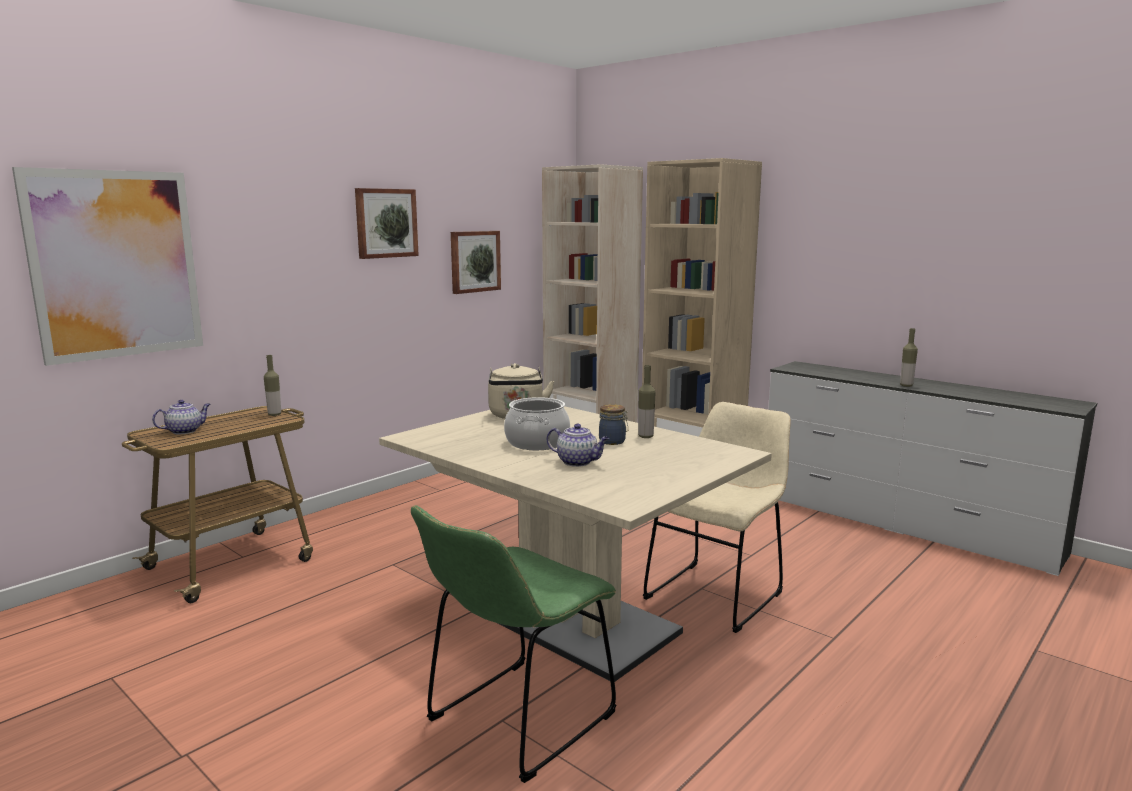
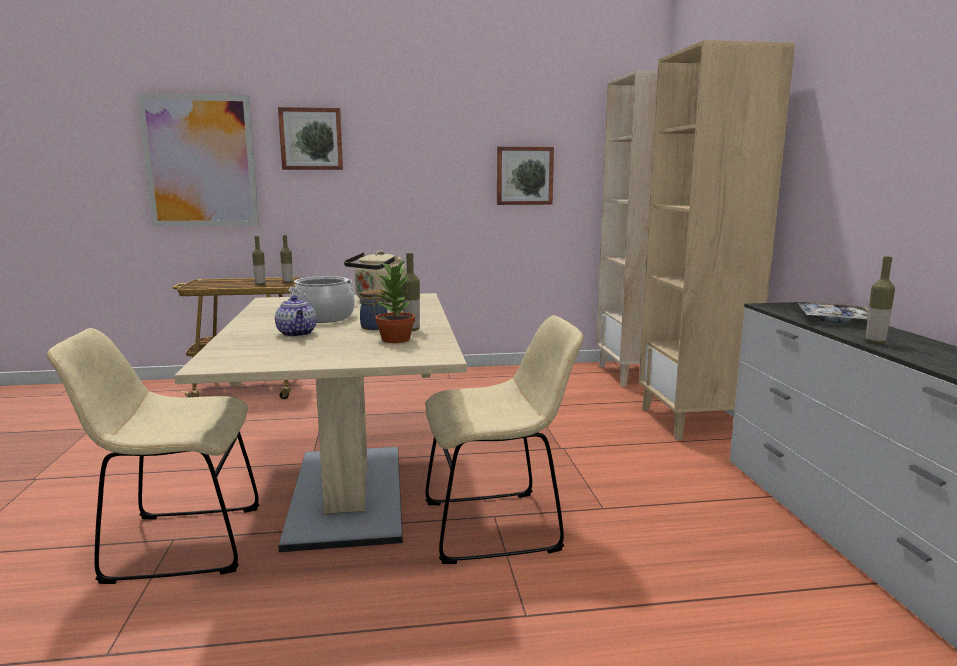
camera: 40 degrees right, 0 degrees up
(185, 431) = (220, 283): teapot -> none
(249, 423) = (260, 284): none -> bottle
(386, 223) = (426, 137): picture -> picture (311, 139)
(515, 722) = (176, 544): green chair -> beige chair
(667, 447) = (396, 339): none -> potted plant
(848, 373) = (835, 320): none -> tray

